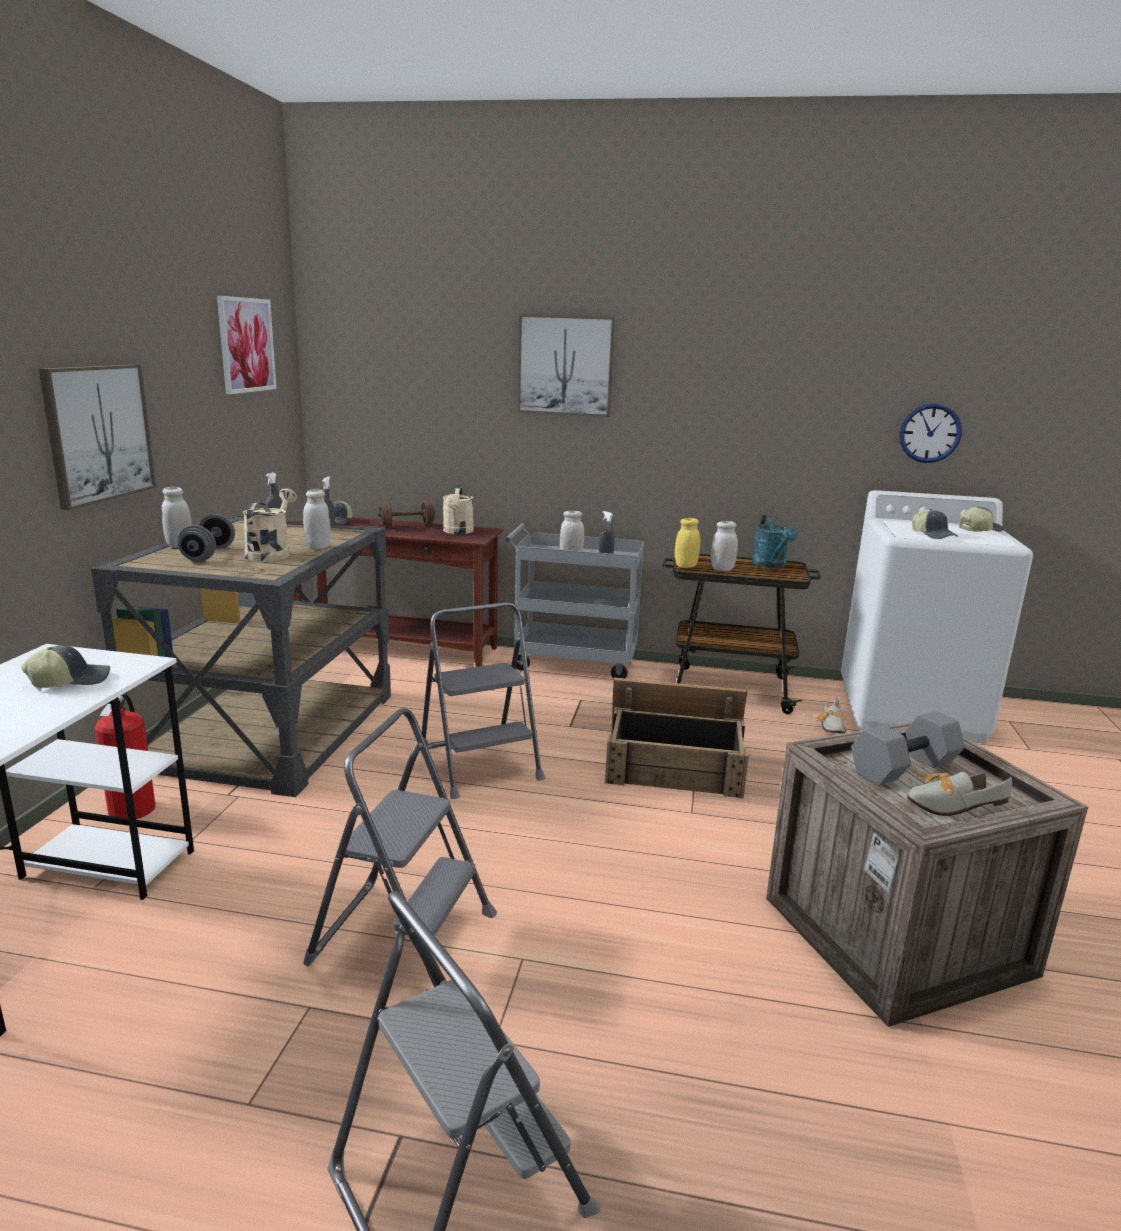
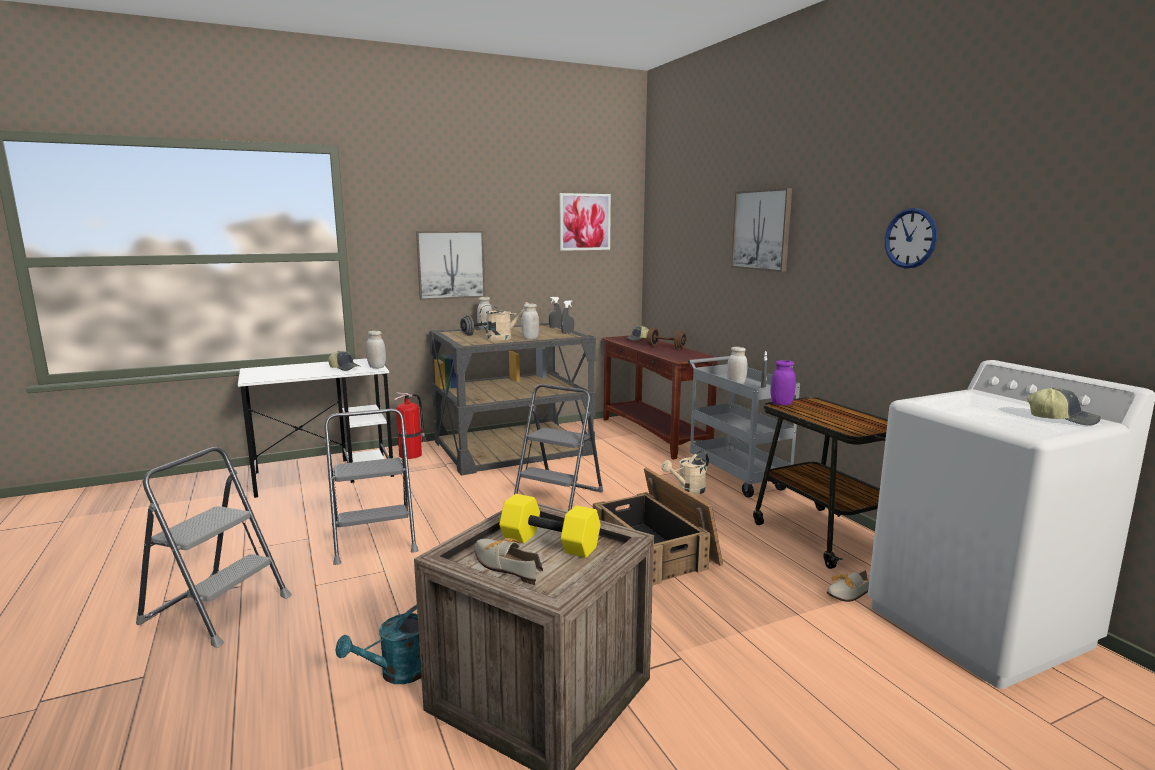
camera: 55 degrees right, 5 degrees down
(458, 532) = (684, 355): beige watering can -> beige watering can (688, 490)
(686, 566) = (781, 404): yellow jar -> purple jar
(722, 569) = (808, 412): white jar -> white jar (377, 367)
(771, 565) = (865, 420): turquoise watering can -> turquoise watering can (397, 674)
(904, 769) = (548, 544): grey dumbbell -> yellow dumbbell
(930, 433) = (1065, 297): wall clock -> wall clock (910, 238)
(933, 535) = (964, 408): cap -> none

